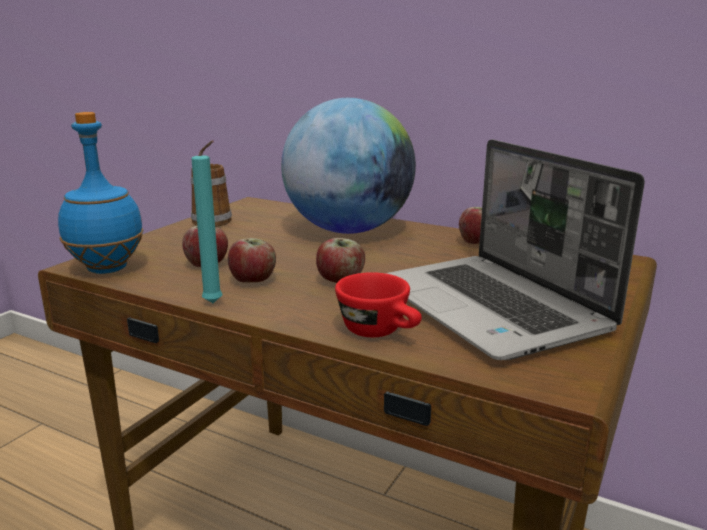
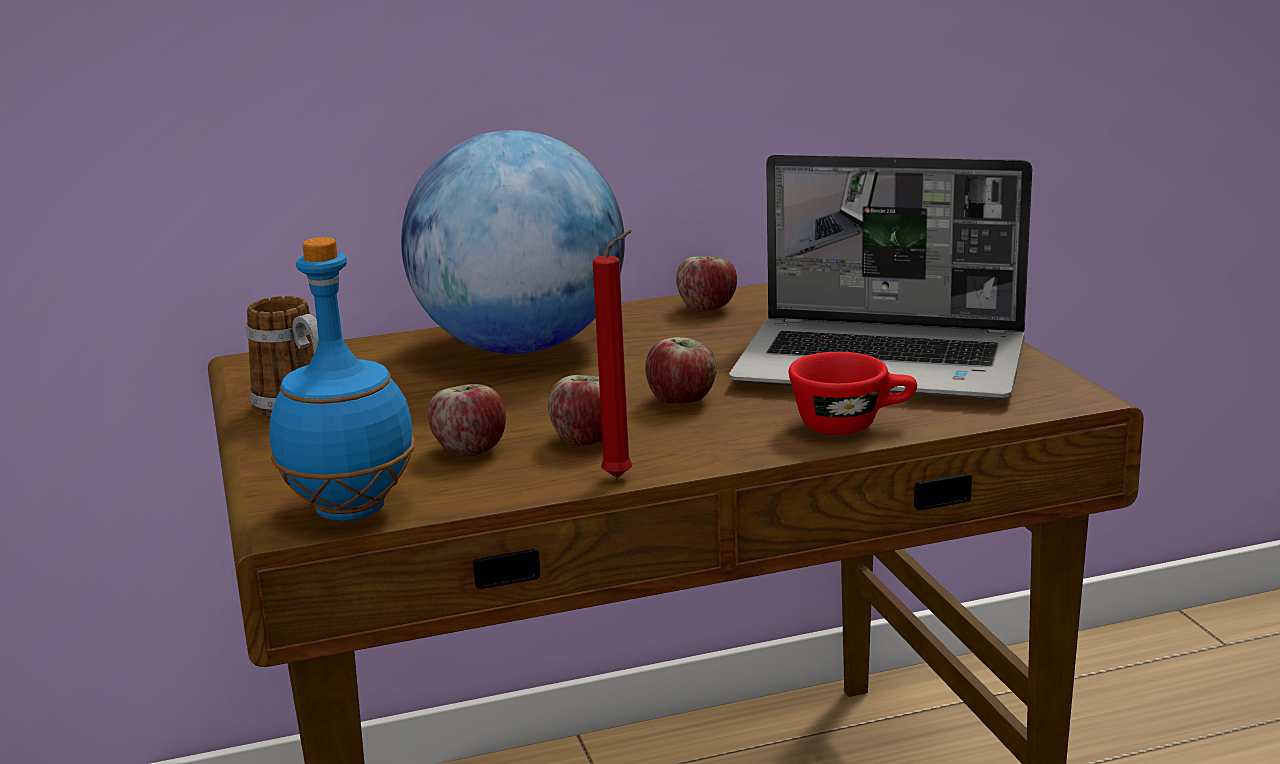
camera: 45 degrees left, 0 degrees up
(215, 304) = (622, 477): turquoise candle -> red candle

